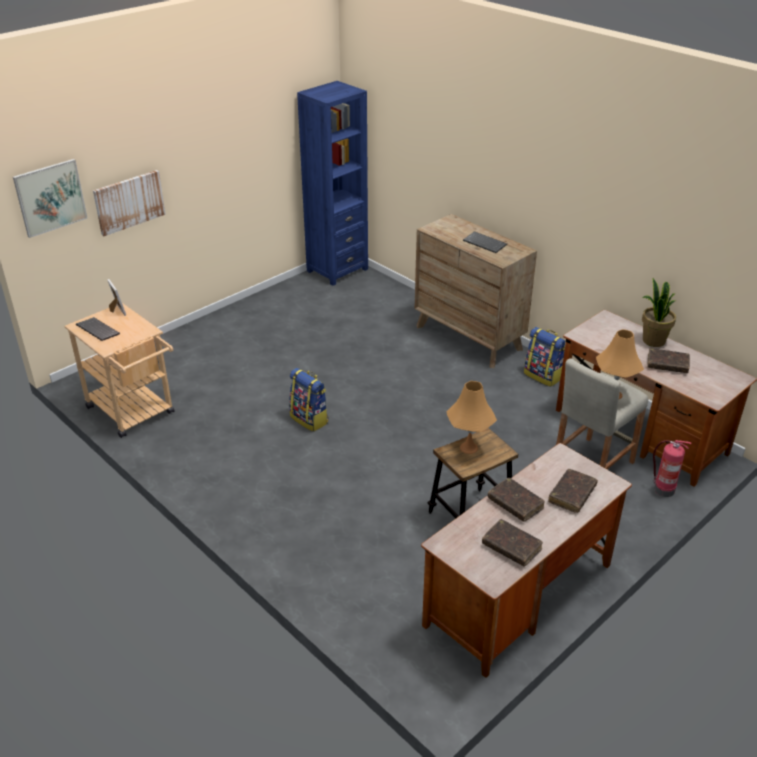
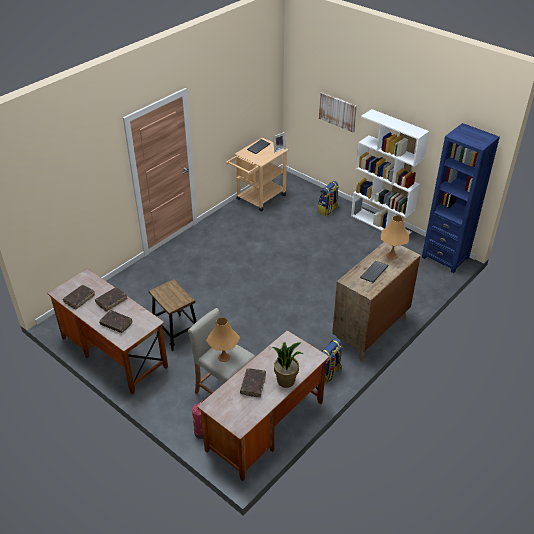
camera: 85 degrees right, 5 degrees up
(50, 197) = (302, 81): picture -> none
(251, 305) = (381, 224): none -> white bookcase
(310, 419) = (260, 262): backpack -> backpack (328, 210)
(468, 447) = (175, 293): orange table lamp -> orange table lamp (392, 255)

